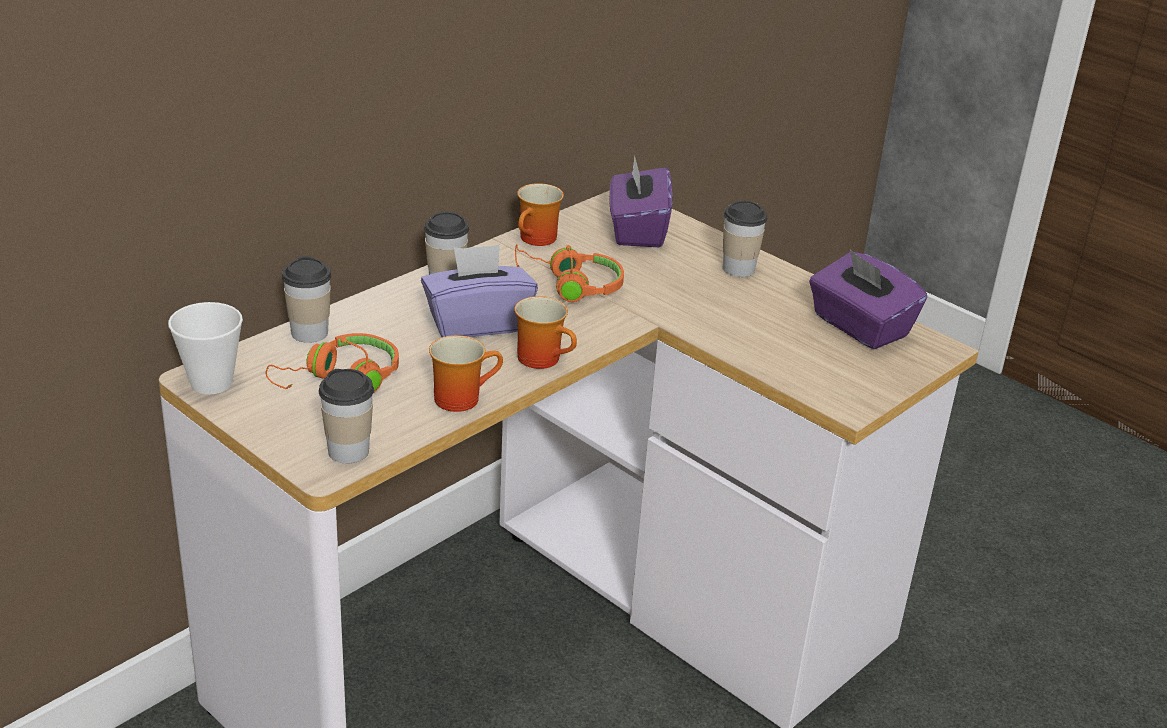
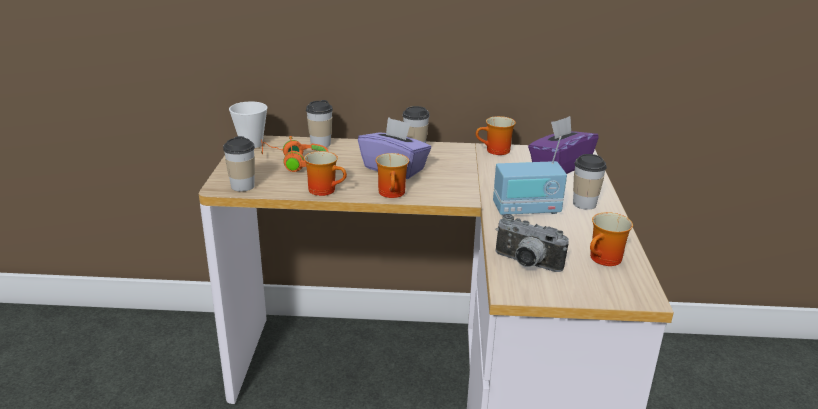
camera: 50 degrees right, 5 degrees down
(569, 285) = (471, 173): orange headphones -> none
(705, 305) = (526, 210): none -> radio
(812, 370) = (525, 264): none -> camera
(859, 327) = (606, 260): purple tissue box -> mug

